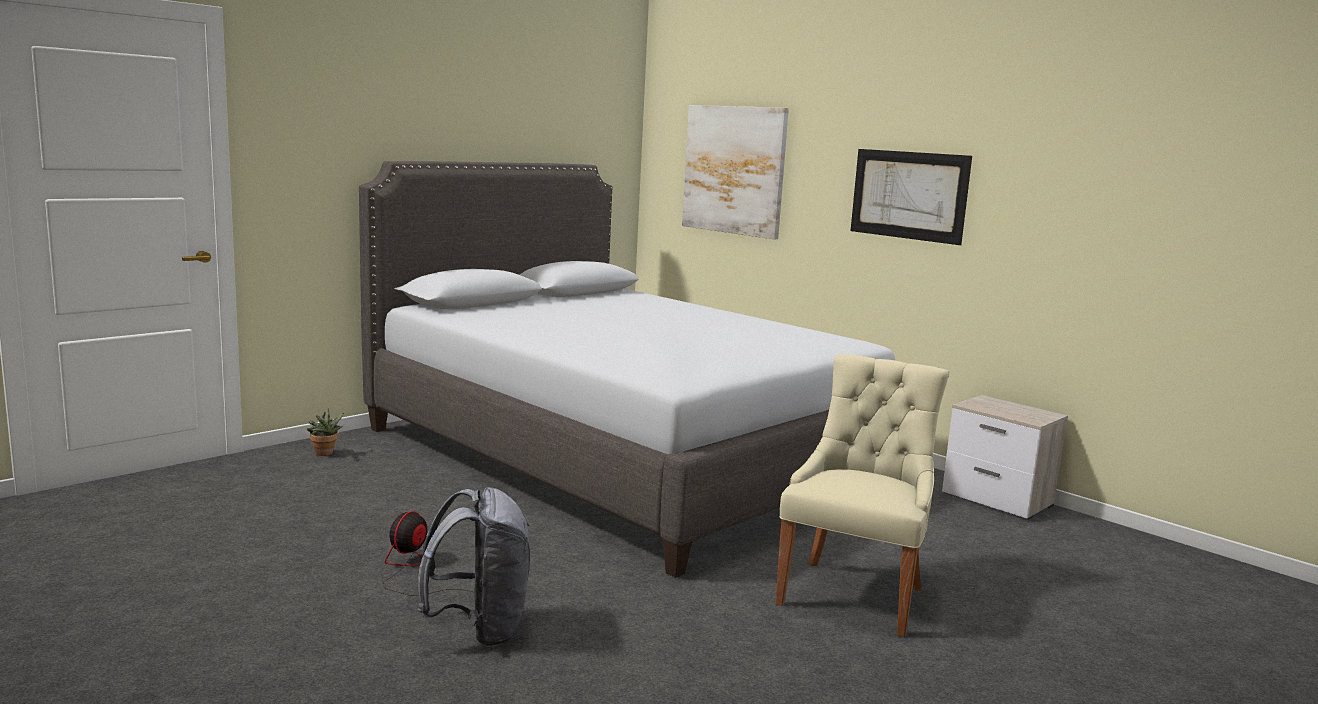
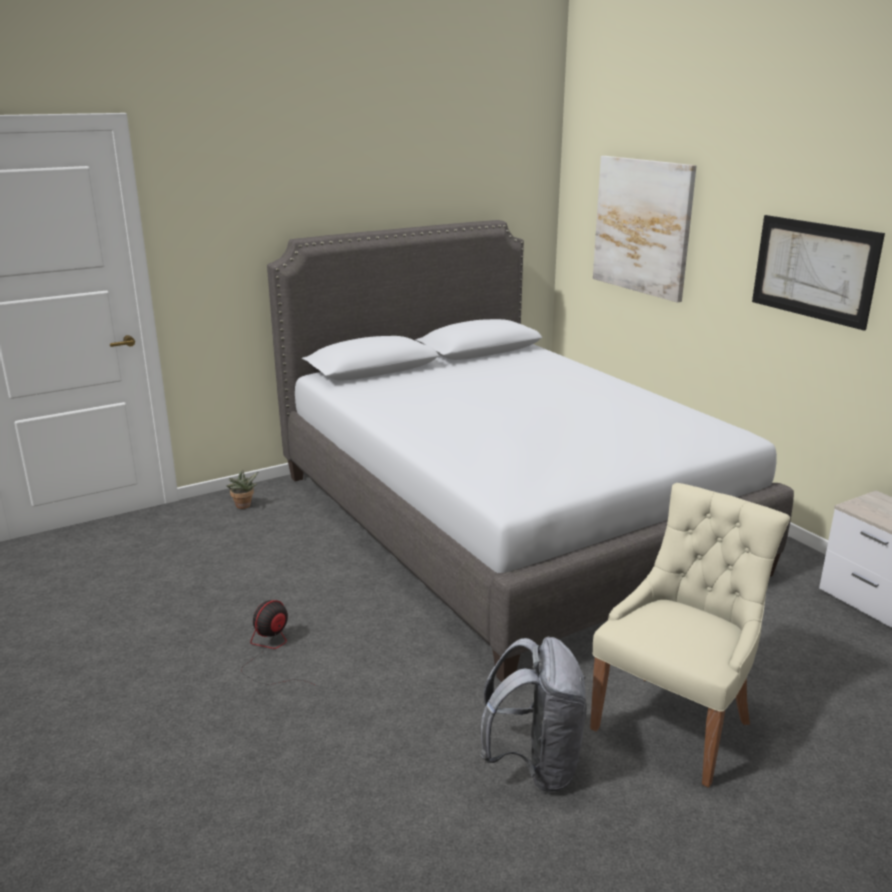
camera: 15 degrees right, 10 degrees up
(479, 629) = (305, 731): grey backpack -> grey backpack (535, 765)

